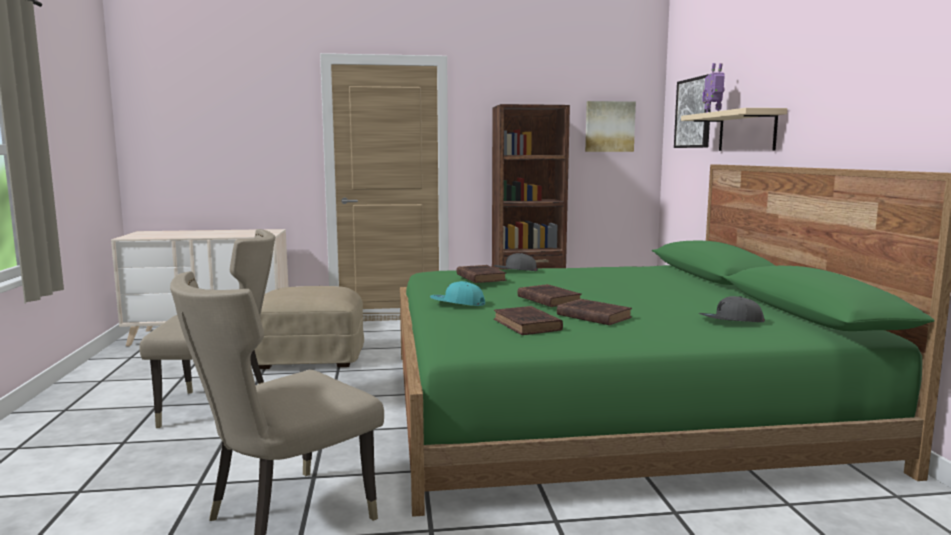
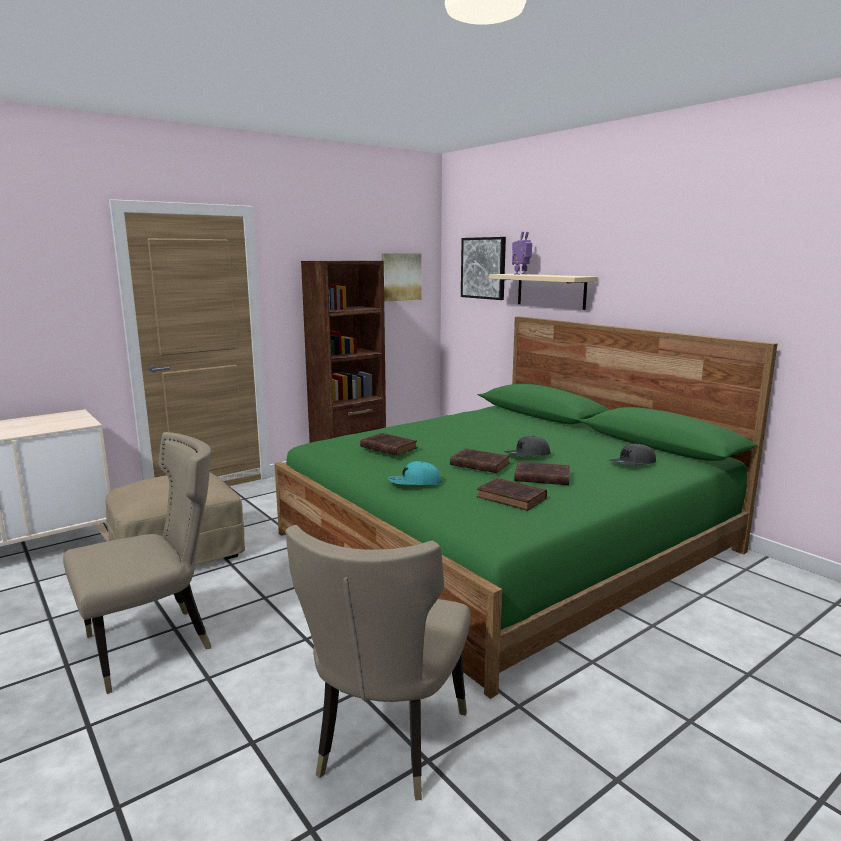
camera: 30 degrees left, 5 degrees up
(515, 271) = (392, 432): grey cap -> grey cap (527, 455)

